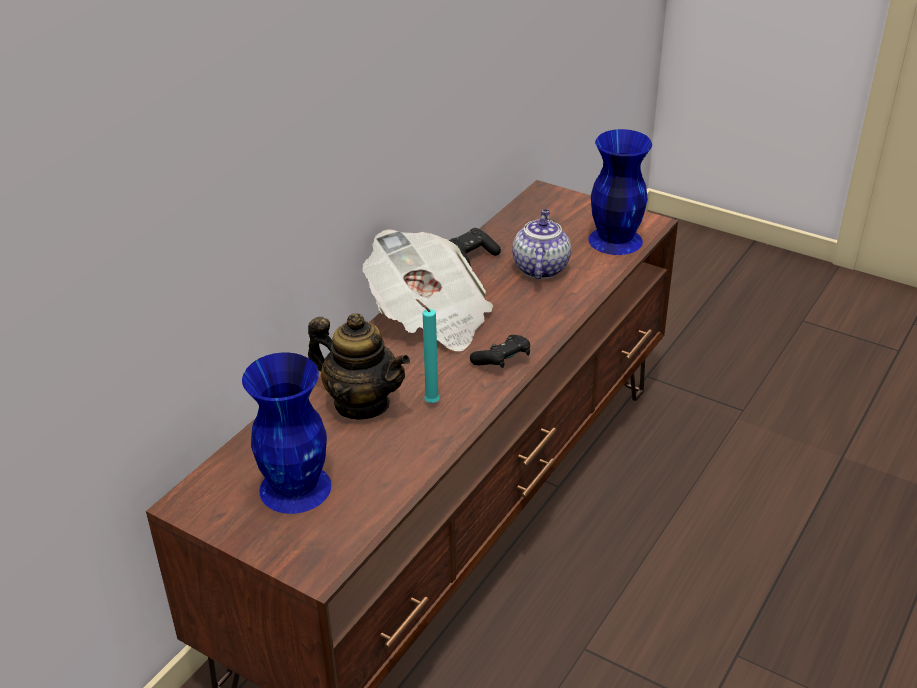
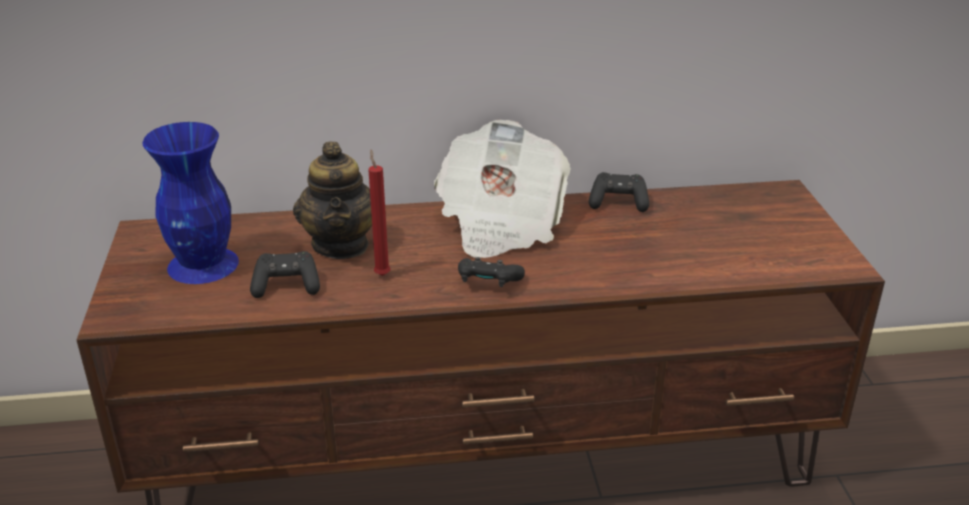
camera: 50 degrees right, 5 degrees down
(387, 455) = (286, 286): none -> black game controller
(429, 402) = (382, 274): turquoise candle -> red candle
(540, 268) = (660, 241): teapot -> none
(614, 240) = (777, 259): blue vase -> none

